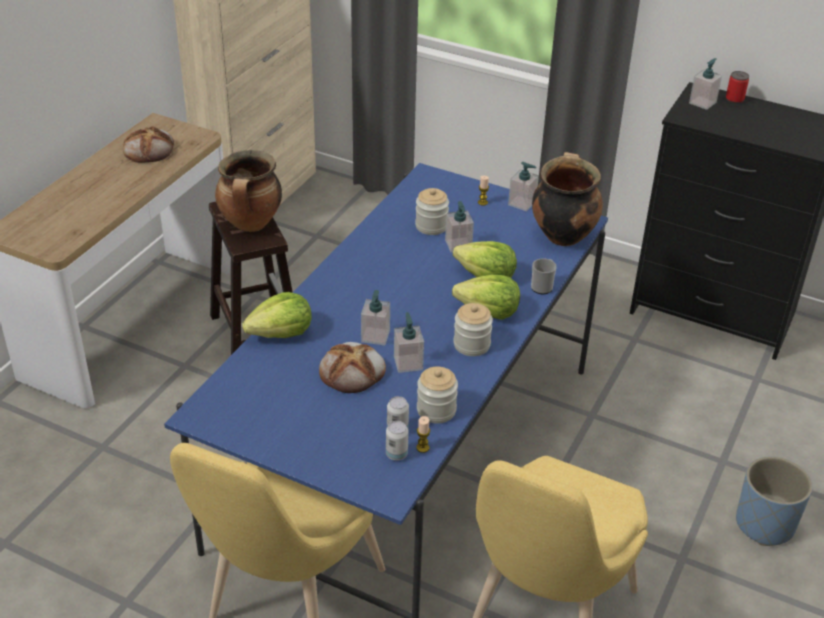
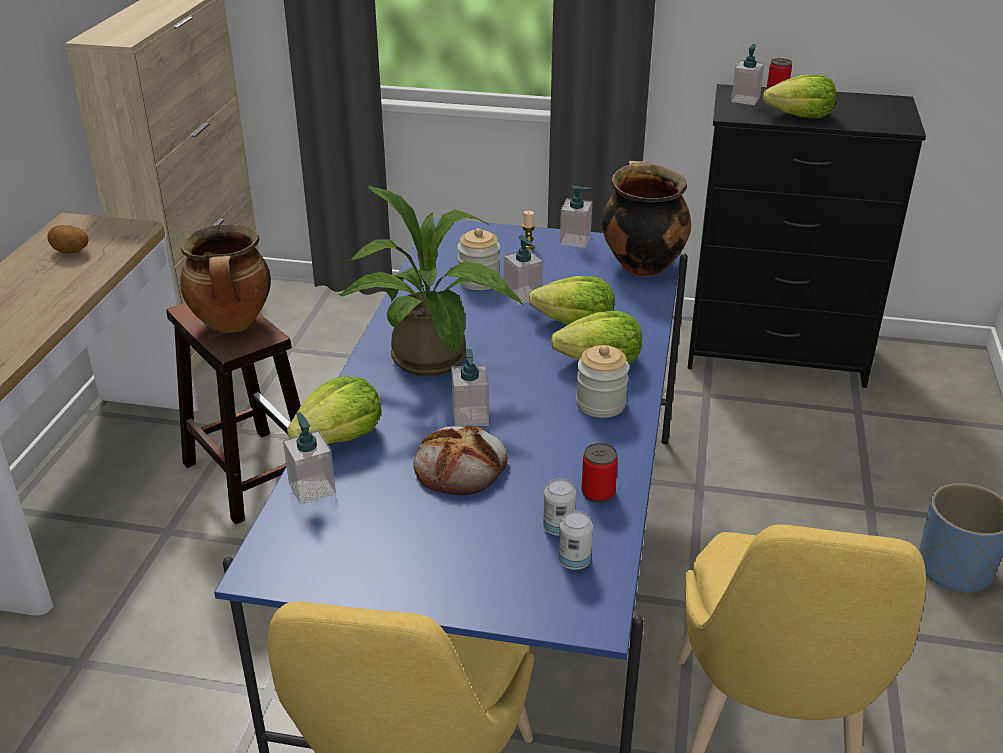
camera: 15 degrees left, 5 degrees down
(149, 149) = (70, 252): bread -> potato
(368, 289) = (434, 363): none -> potted plant
(408, 363) = (530, 441): soap dispenser -> soap dispenser (312, 488)
(422, 447) = (605, 545): candle -> none
(436, 410) = (598, 493): jar -> can
(543, 286) = (650, 323): mug -> none
(738, 128) = (800, 116): none -> lettuce

